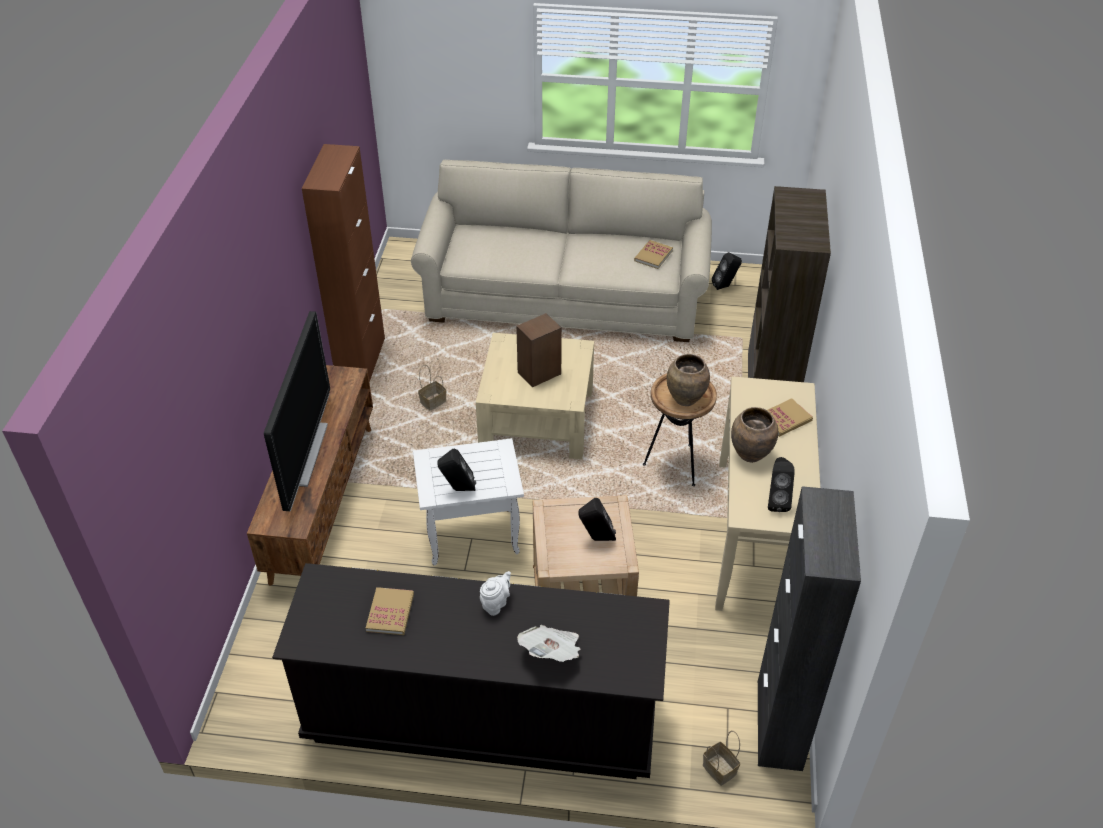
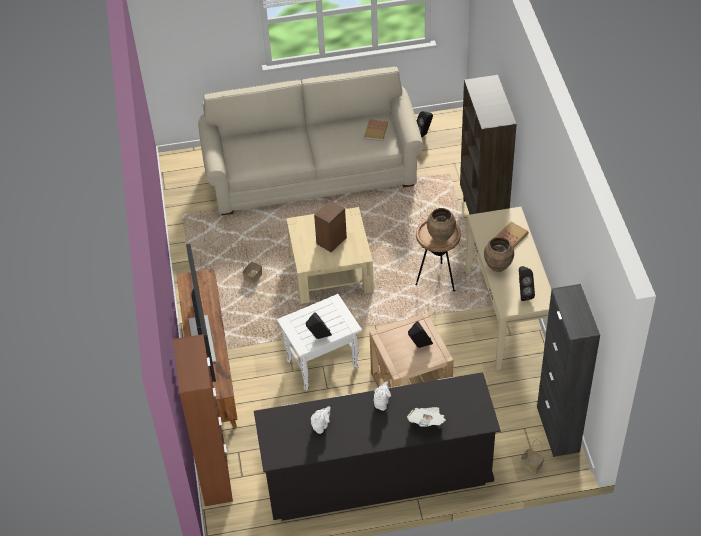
camera: 15 degrees left, 5 degrees up
(361, 360) = (186, 258): brown cabinet -> brown cabinet (215, 477)
(390, 612) = (321, 426): book -> white teapot

